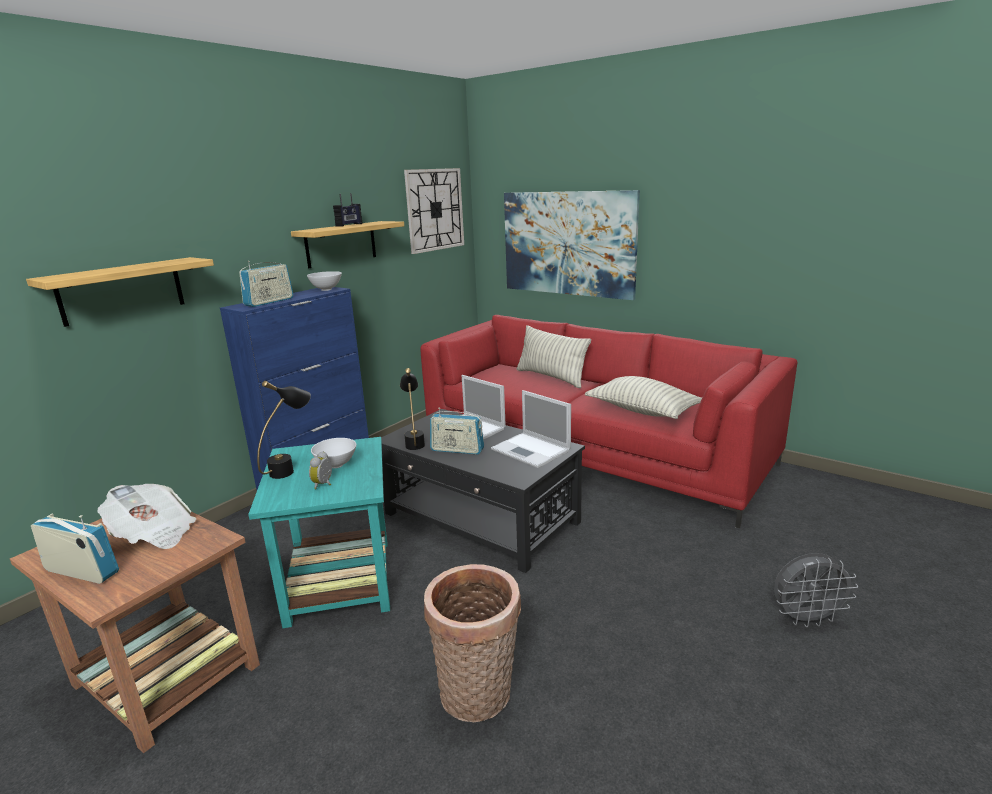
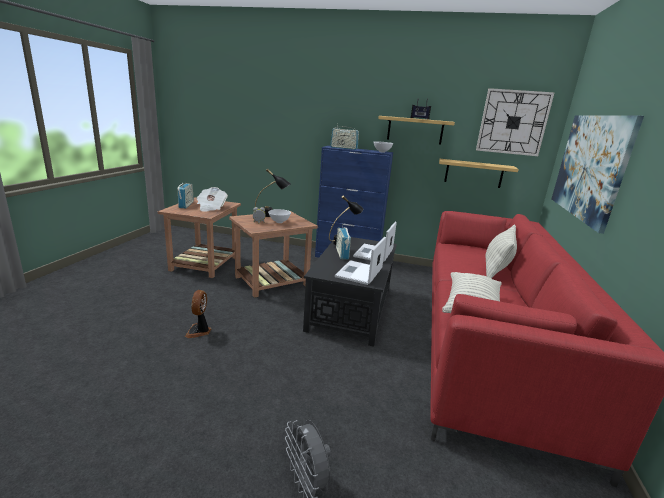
camera: 65 degrees right, 0 degrees up
(122, 291) = (291, 126): shelf -> shelf (473, 173)
(340, 579) = (272, 281): turquoise side table -> brown side table
(478, 696) = (199, 331): basket -> fan

